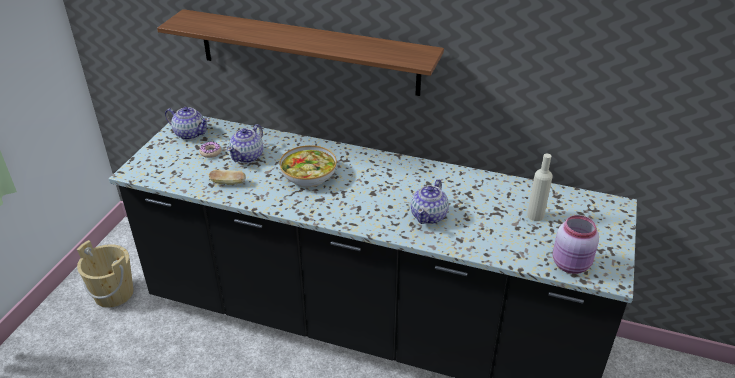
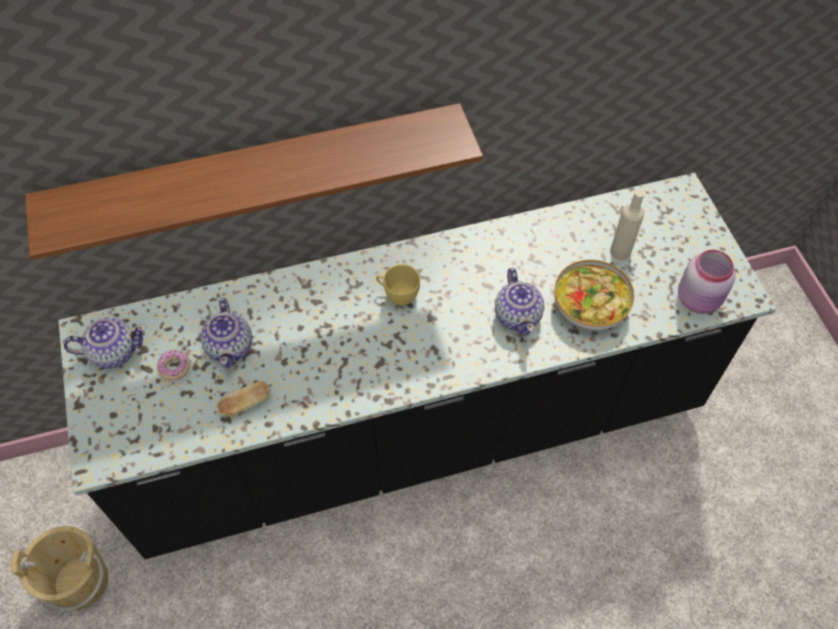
camera: 35 degrees left, 20 degrees up
(308, 175) = (334, 333): bowl -> bowl (589, 305)
(363, 174) = (397, 295): none -> yellow cup

